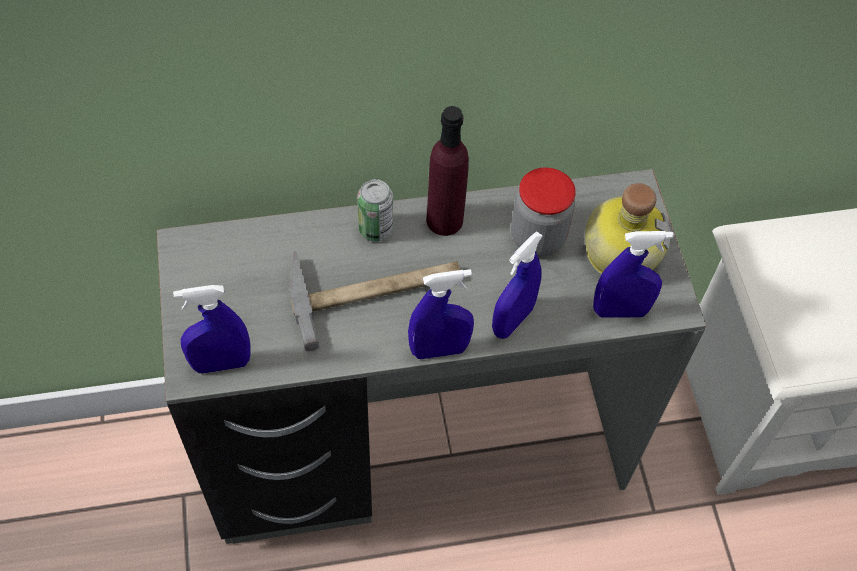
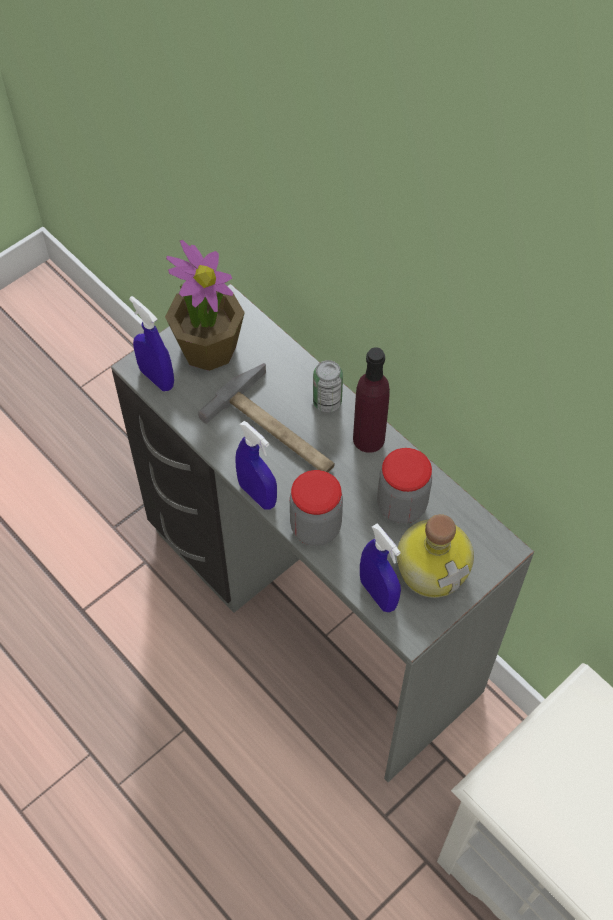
camera: 60 degrees right, 0 degrees up
(223, 294) = (208, 348): none -> potted plant
(512, 320) = (315, 527): blue spray bottle -> jar

